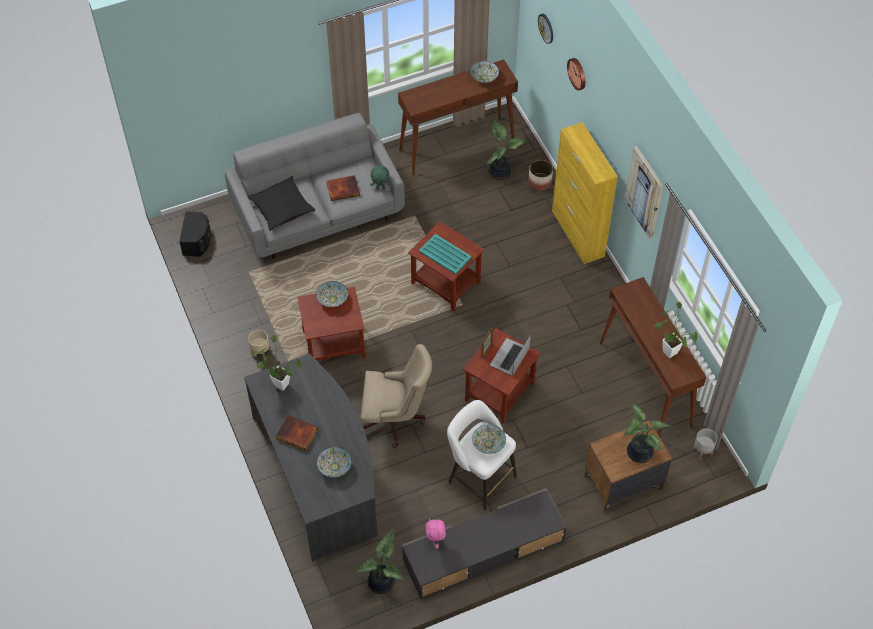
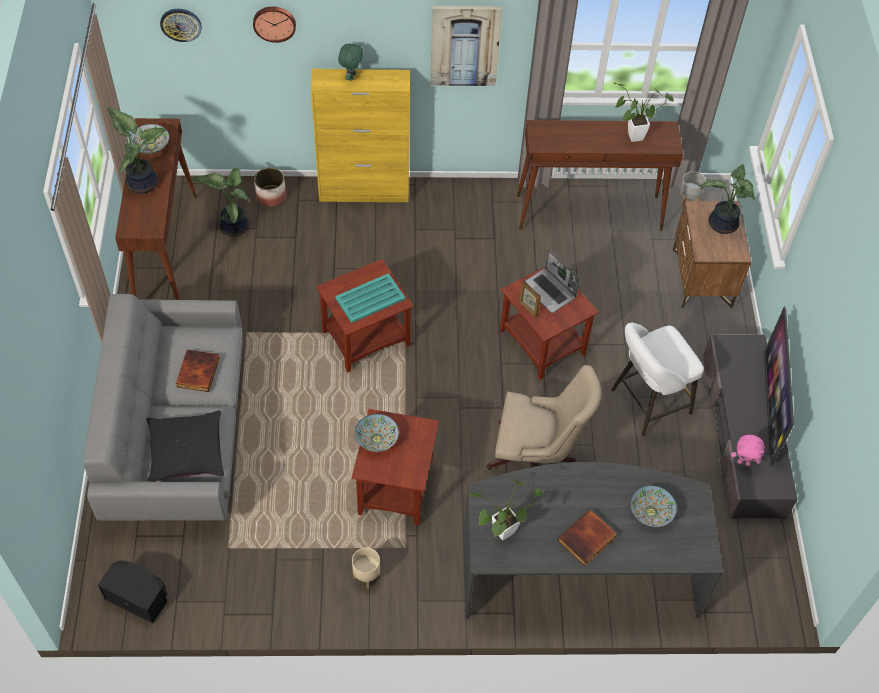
camera: 70 degrees left, 0 degrees up
(380, 188) = (219, 332): green plush toy -> green plush toy (351, 76)
(383, 582) = (751, 550): potted plant -> potted plant (143, 182)
(395, 420) = (535, 459): beige office chair -> beige office chair turned 75 degrees clockwise
(488, 444) = (667, 349): bowl -> none
(495, 547) = (770, 408): none -> television

